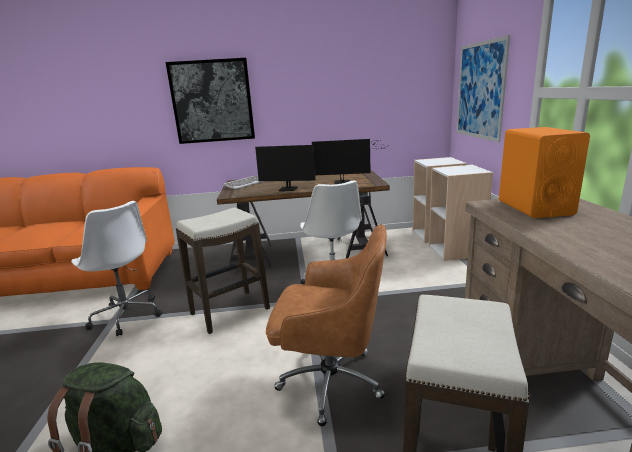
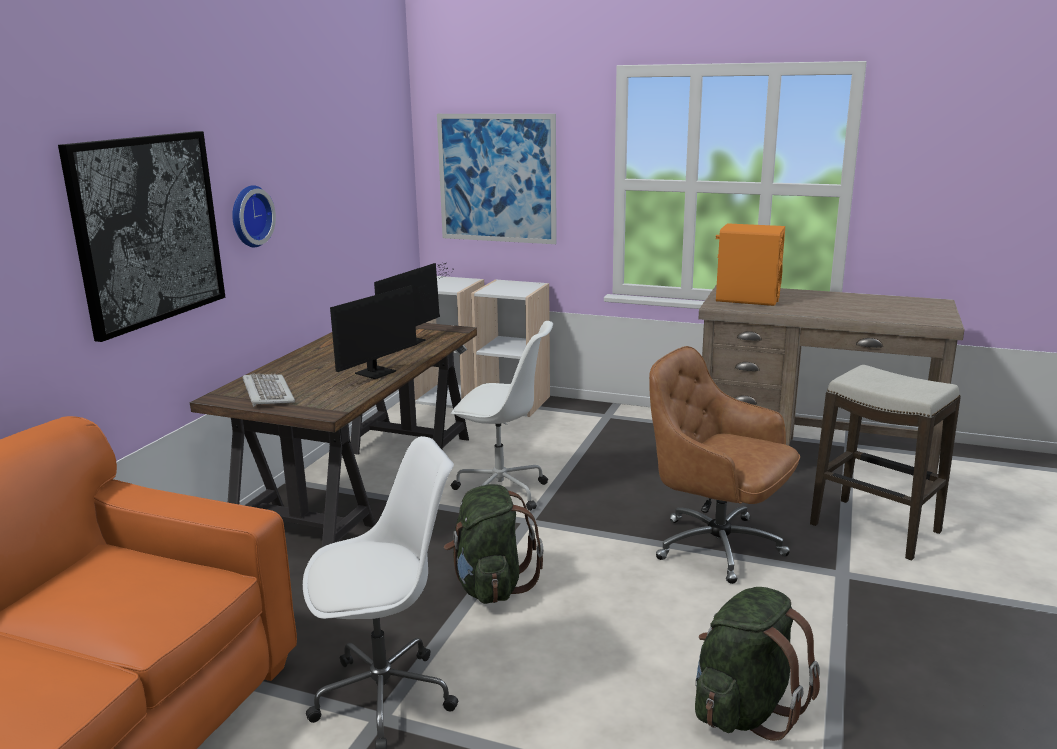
camera: 65 degrees left, 0 degrees up
(230, 311) = (490, 586): stool -> green backpack
(280, 101) = (249, 216): none -> wall clock
(331, 382) = (718, 546): brown office chair -> brown office chair turned 90 degrees counterclockwise

